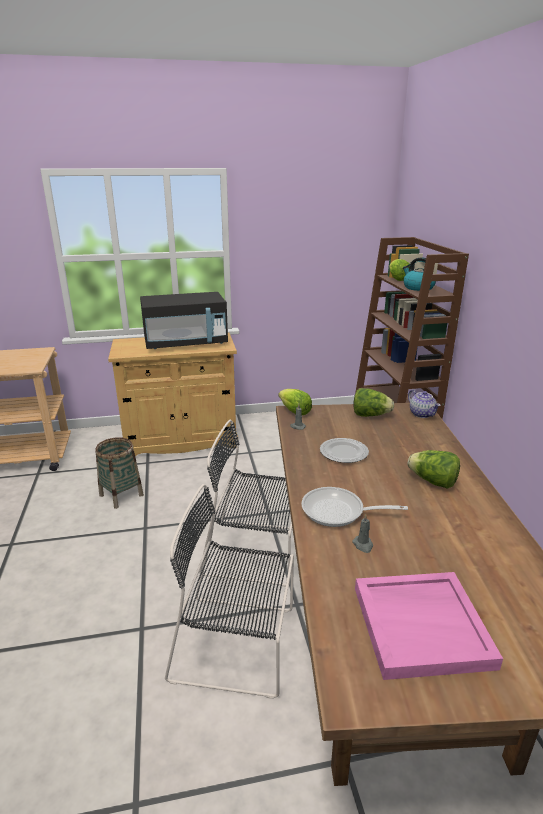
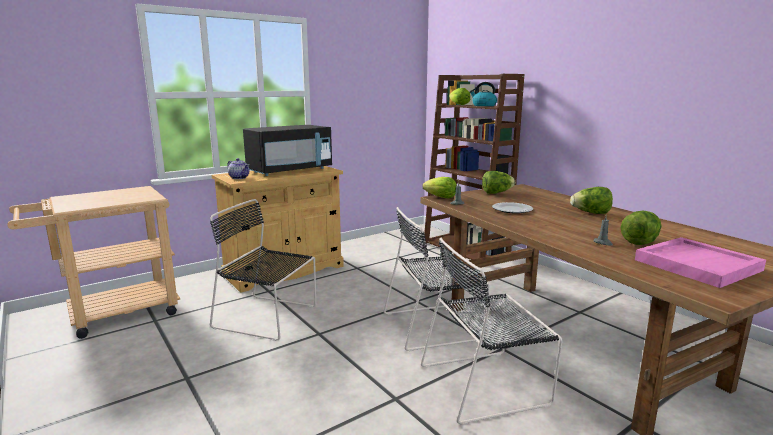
camera: 25 degrees left, 10 degrees down
(121, 495) = (268, 317): basket -> black chair
(338, 512) = (560, 233): frying pan -> none
(415, 556) = (640, 241): none -> lettuce
(422, 414) = (529, 188): teapot -> teapot (239, 178)

